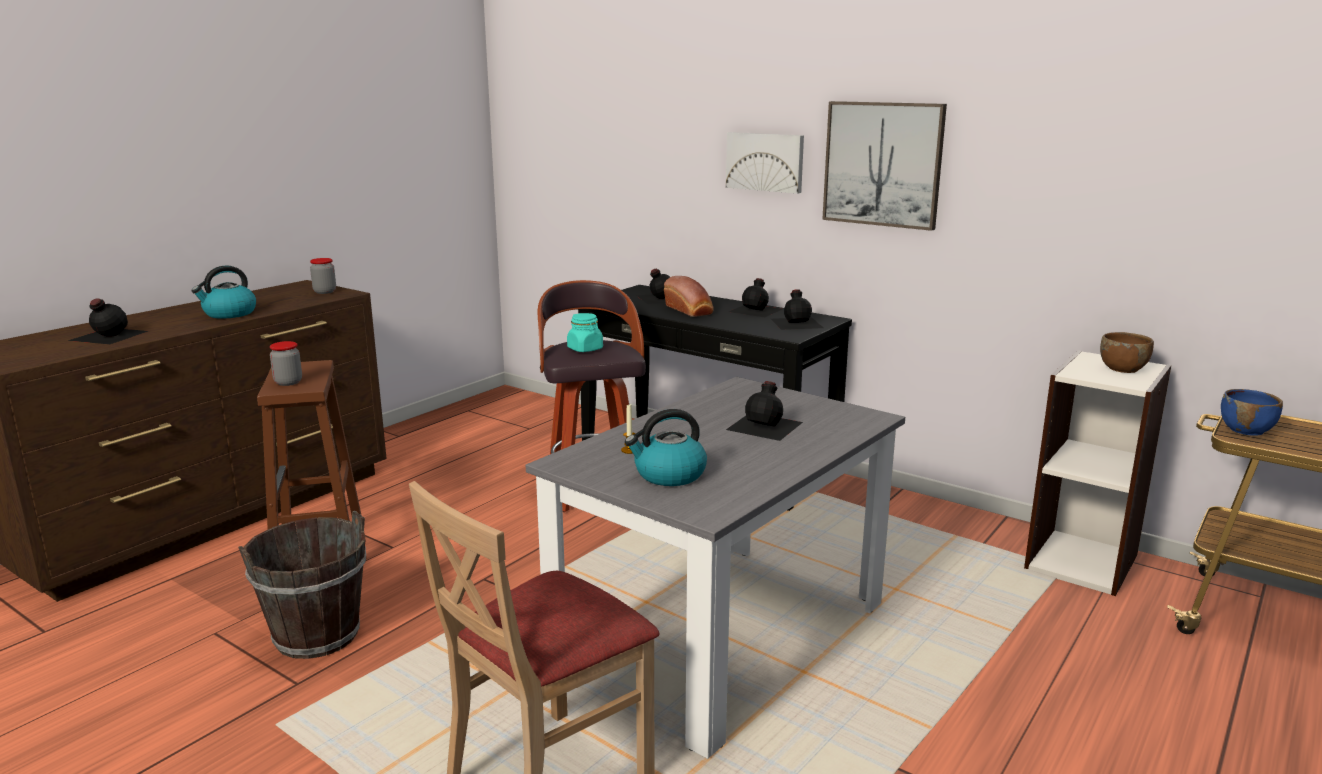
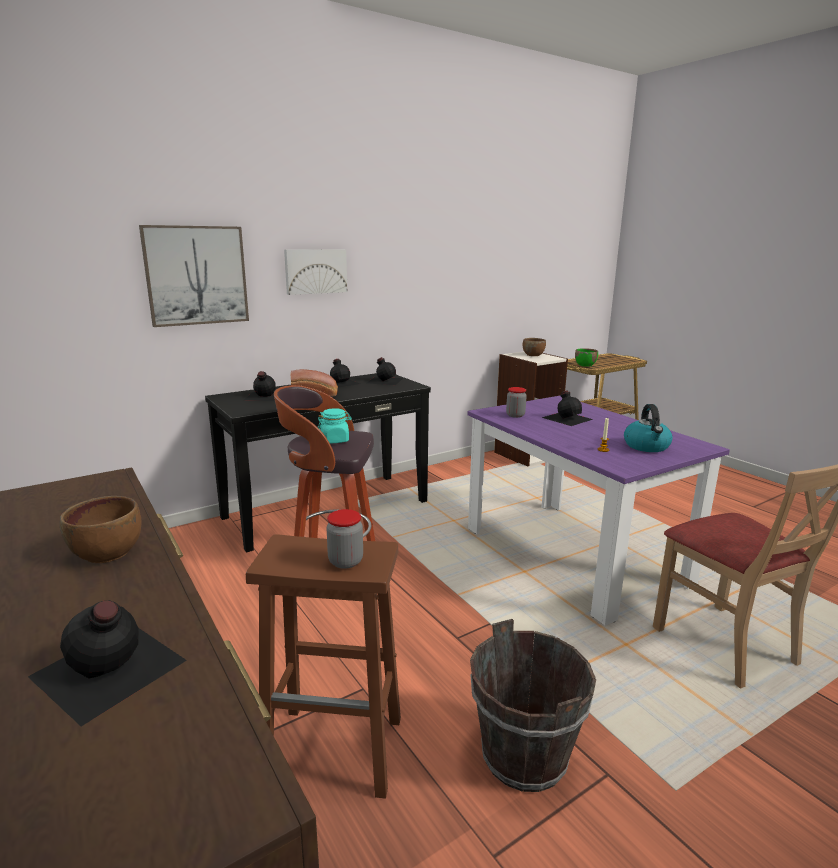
camera: 70 degrees left, 0 degrees up
(229, 314) = (108, 553): kettle -> brown bowl
(325, 292) = (76, 489): jar -> jar (515, 415)
(722, 637) = (572, 555): grey dining table -> purple dining table
(883, 164) = (397, 266): picture -> picture (196, 275)
(1246, 430) = (585, 365): blue bowl -> green bowl

